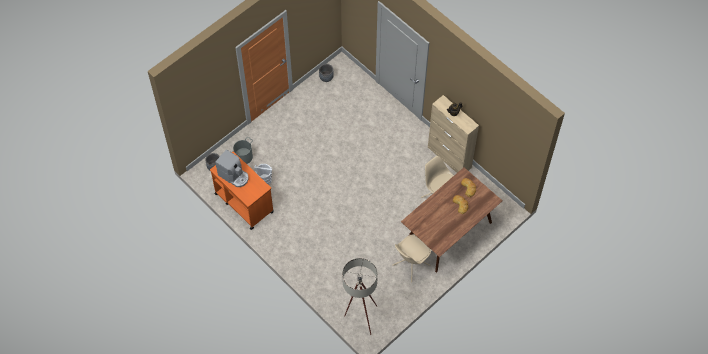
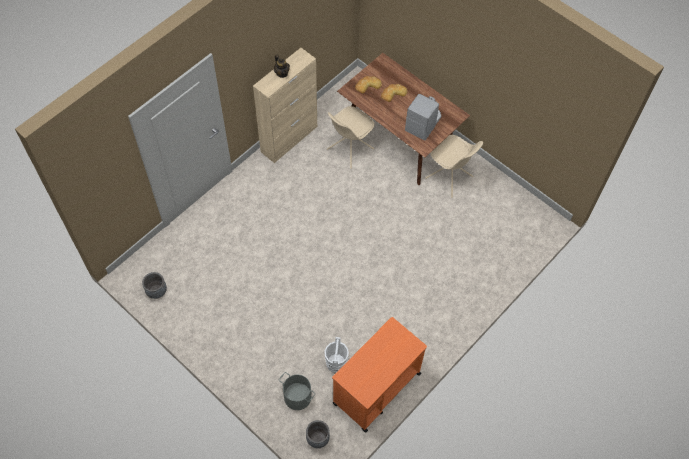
camera: 95 degrees left, 0 degrees up
(234, 176) = (376, 370): coffee machine -> coffee machine (423, 123)
(360, 318) = (530, 231): beige floor lamp -> none

